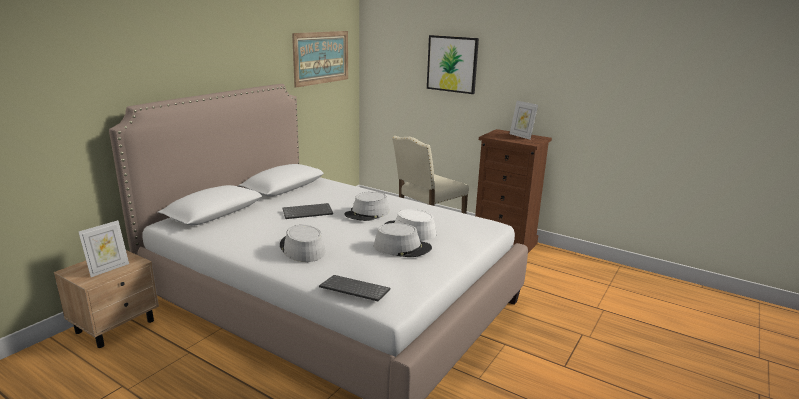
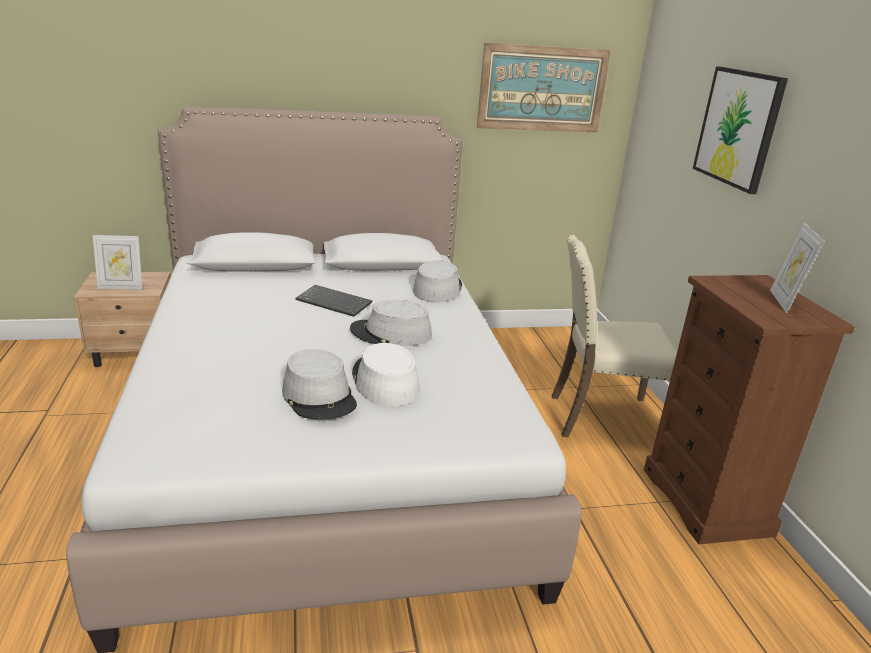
camera: 45 degrees right, 5 degrees up
(301, 249) = (225, 340): grey hat -> grey hat (437, 288)
(353, 290) = (146, 414): keyboard -> none

